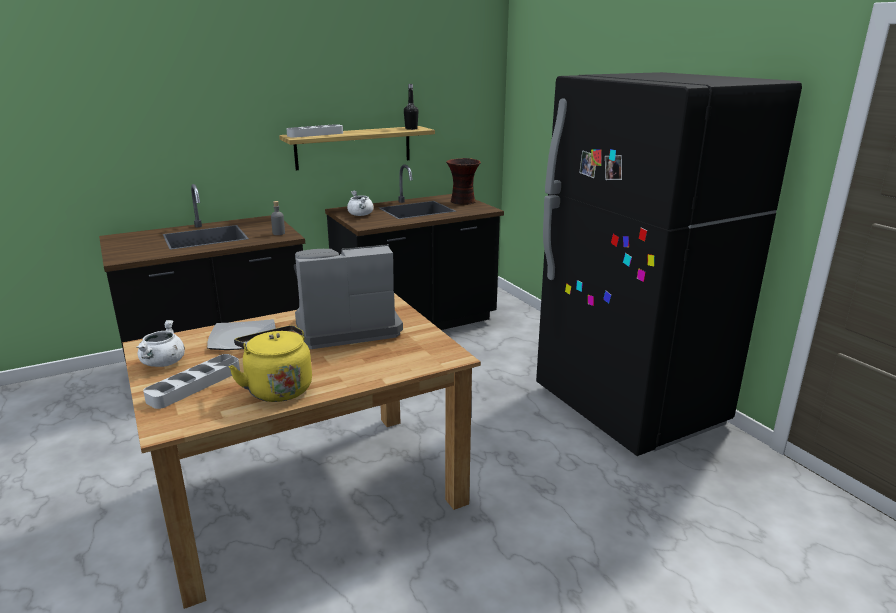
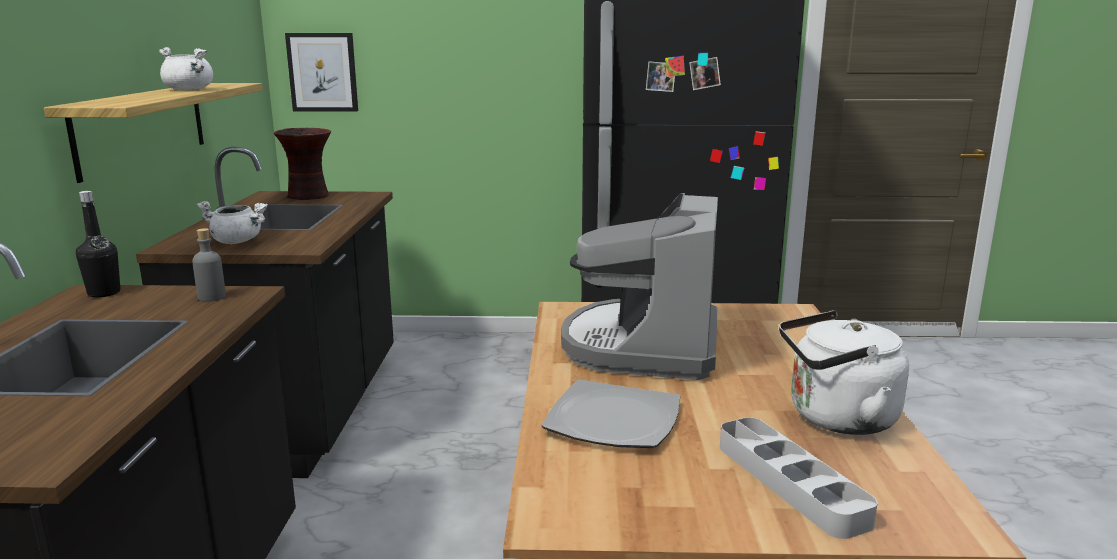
camera: 60 degrees left, 5 degrees down
(163, 363) = (669, 505): white cooking pot -> white cooking pot (189, 90)
(277, 388) = (836, 418): yellow kettle -> white kettle
(315, 134) = (120, 100): grey tray -> none
(411, 128) = (223, 84): black bottle -> black bottle (104, 293)
(523, 123) = (322, 72): none -> picture

